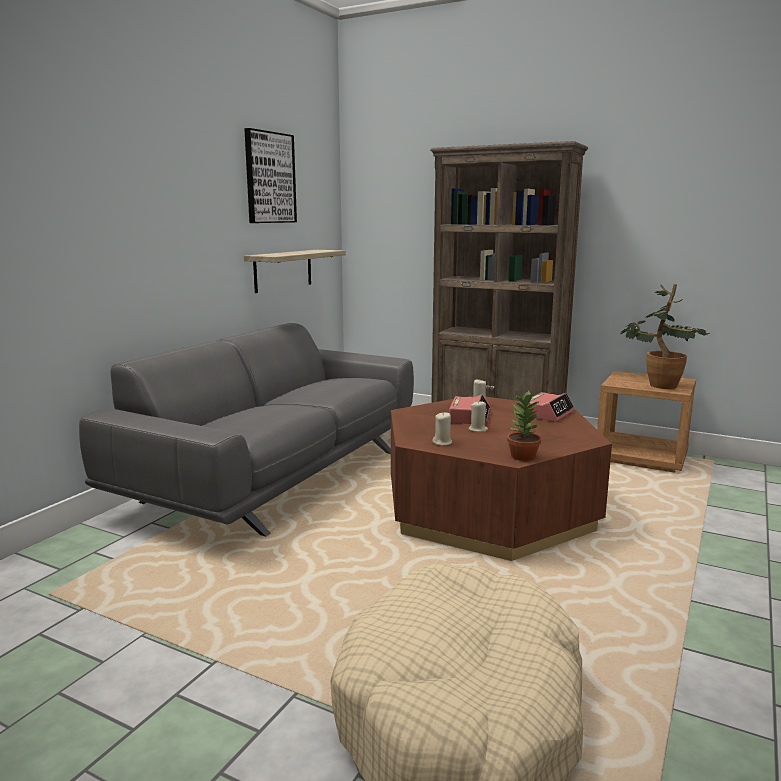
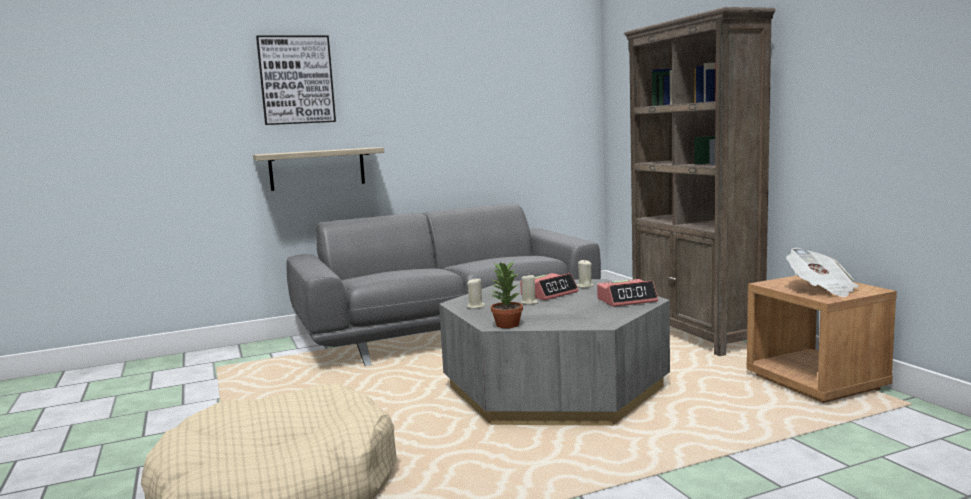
camera: 40 degrees right, 5 degrees down
(269, 178) = (498, 75): picture -> picture (296, 80)
(283, 270) = (515, 156): shelf -> shelf (317, 169)
(489, 509) = (555, 387): brown coffee table -> grey coffee table
(658, 384) = (821, 289): potted plant -> newspaper

